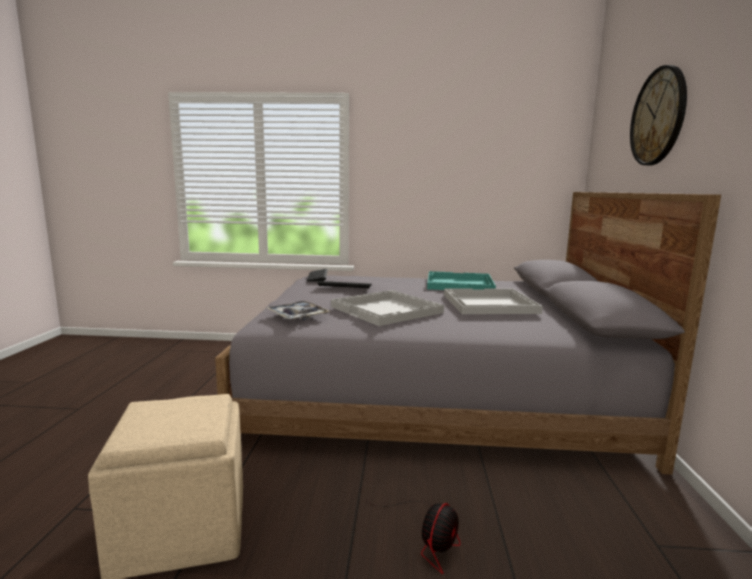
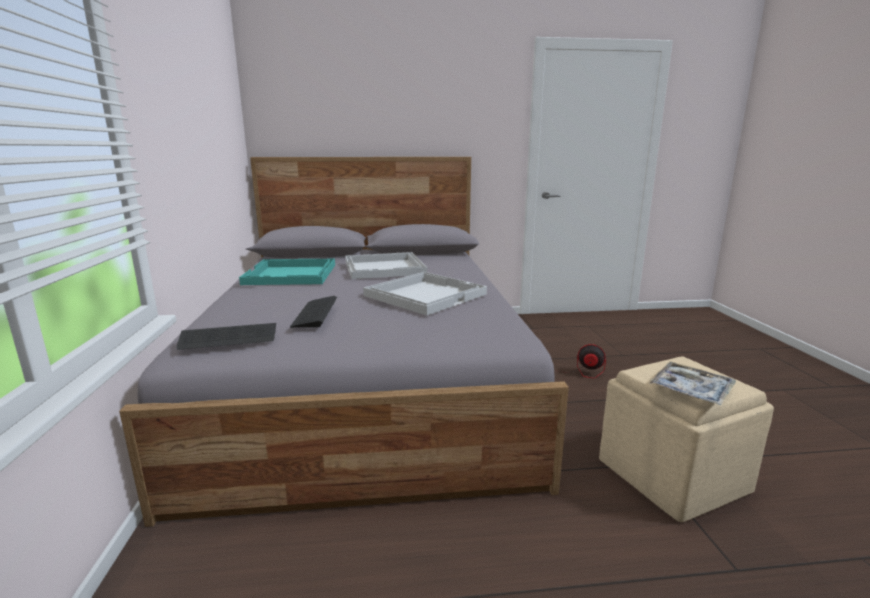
camera: 100 degrees left, 5 degrees up
(297, 316) = (476, 325): tray -> tray (691, 390)
(658, 117) = (379, 99): wall clock -> none

